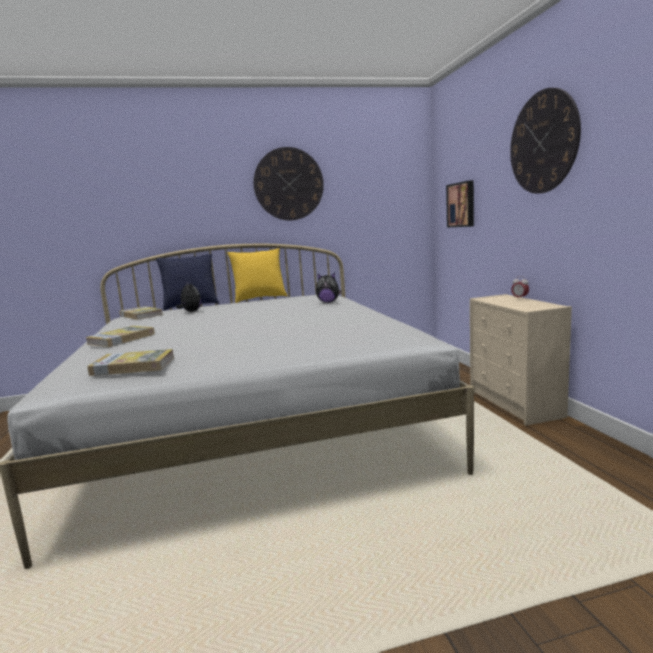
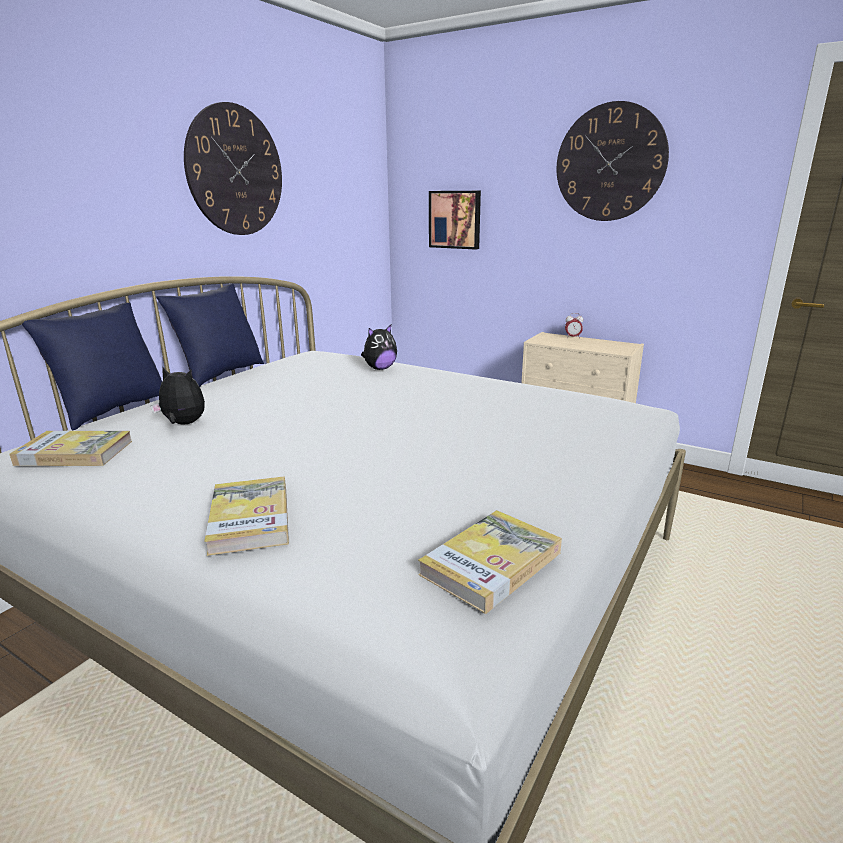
camera: 45 degrees left, 10 degrees up
(260, 299) = (220, 374): yellow pillow -> blue pillow

